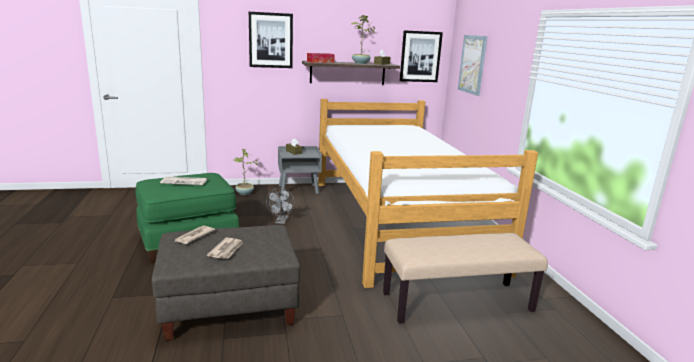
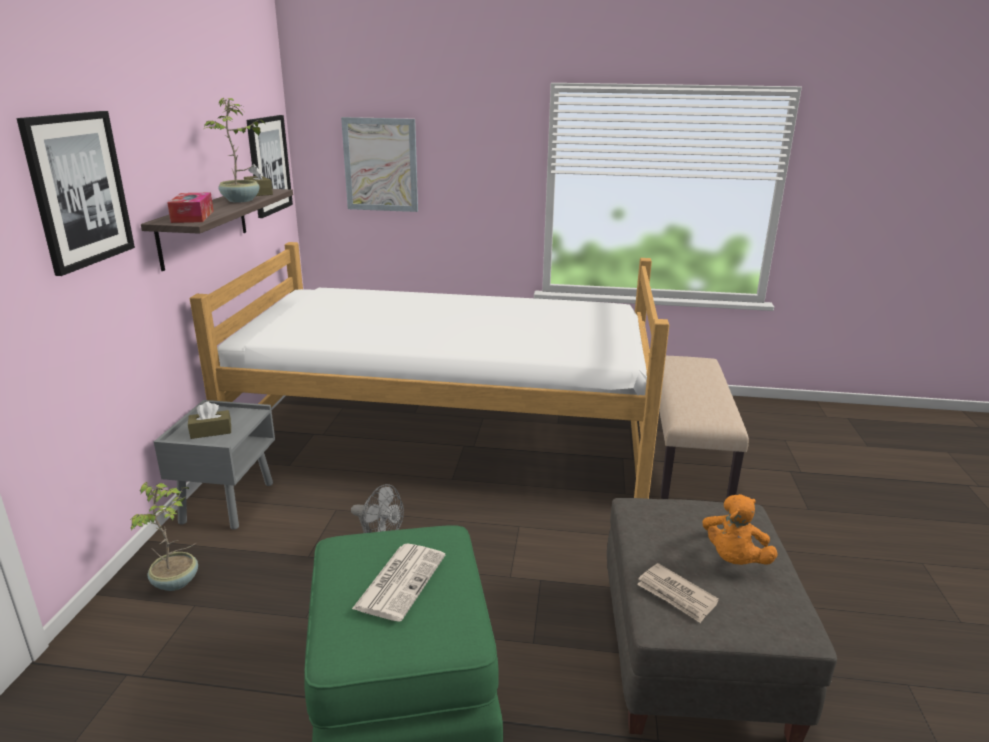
camera: 70 degrees left, 5 degrees up
(226, 250) = (733, 560): newspaper -> orange plush toy

